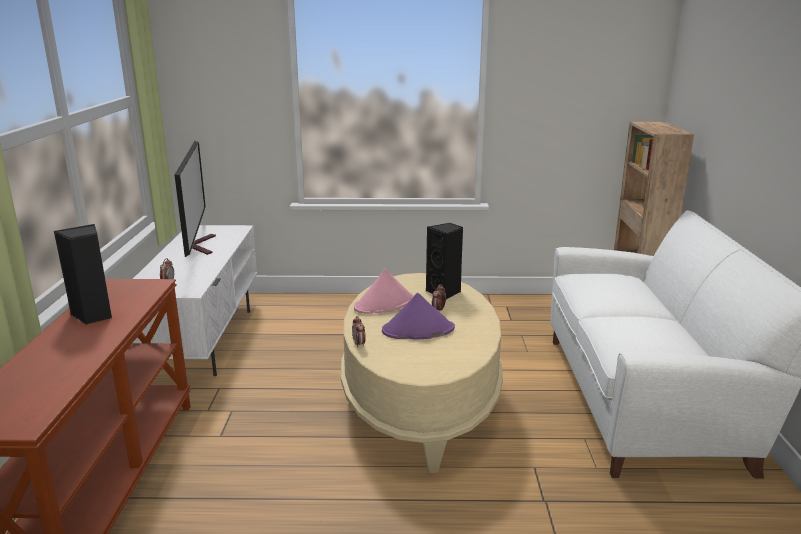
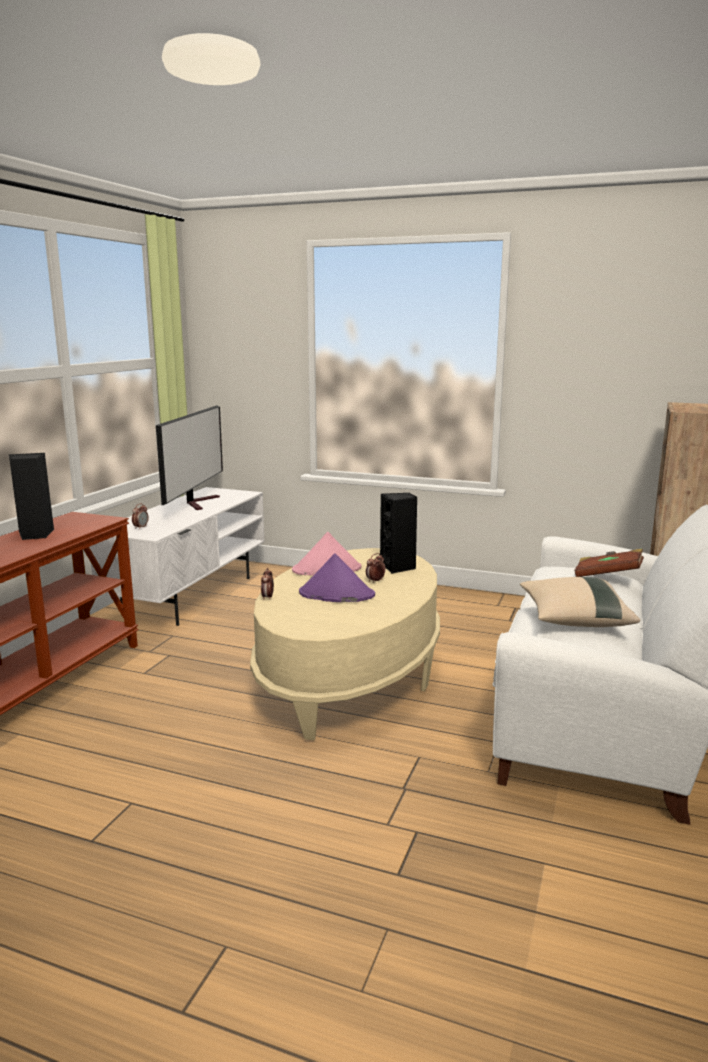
camera: 20 degrees right, 5 degrees down
(627, 279) = (607, 576): none -> brown book
(643, 326) = (574, 620): none -> beige pillow

